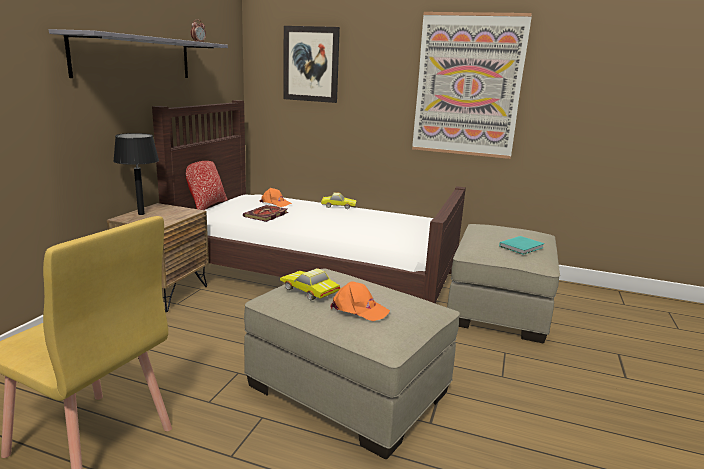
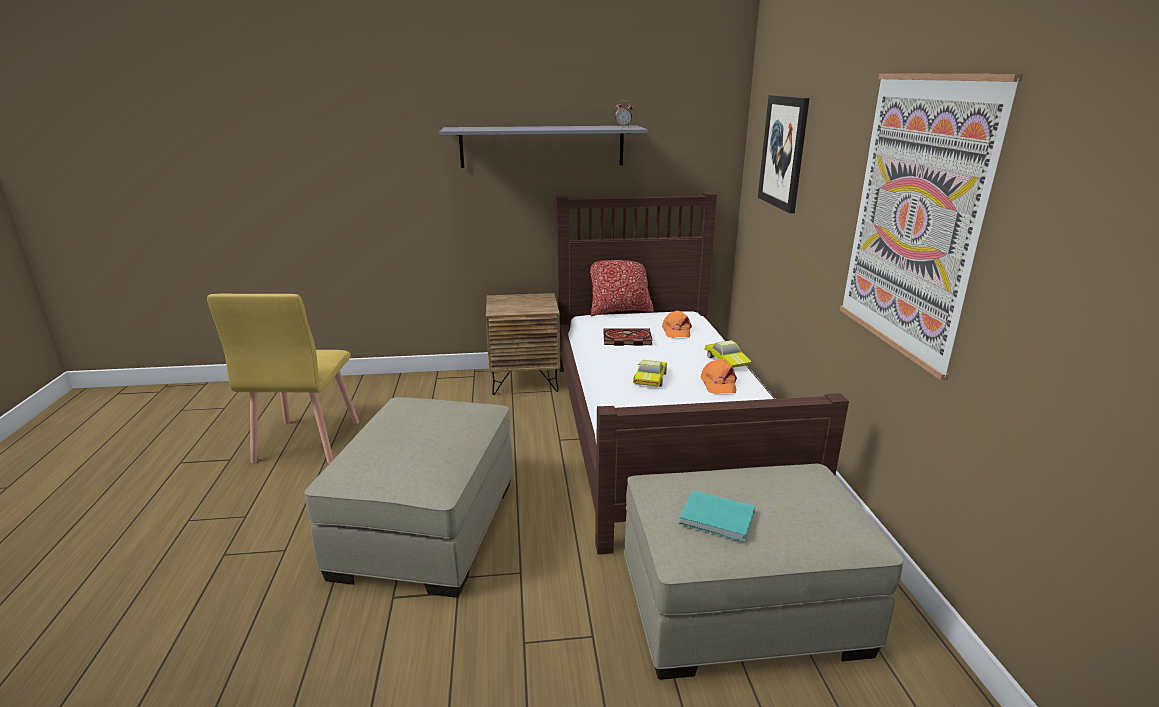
camera: 65 degrees right, 5 degrees up
(141, 214) = (514, 298): black table lamp -> none
(309, 291) = (413, 410): toy car -> toy car (649, 378)
(358, 309) = (386, 442): orange cap -> orange cap (718, 384)

